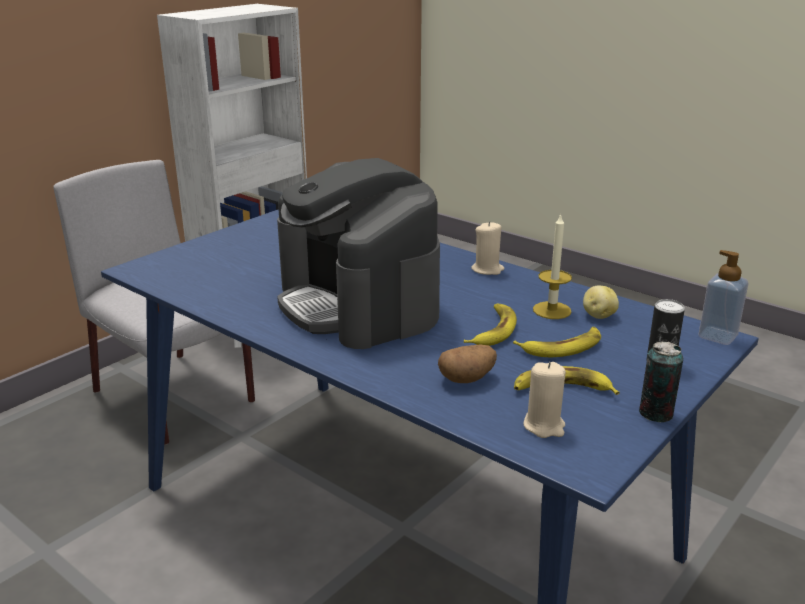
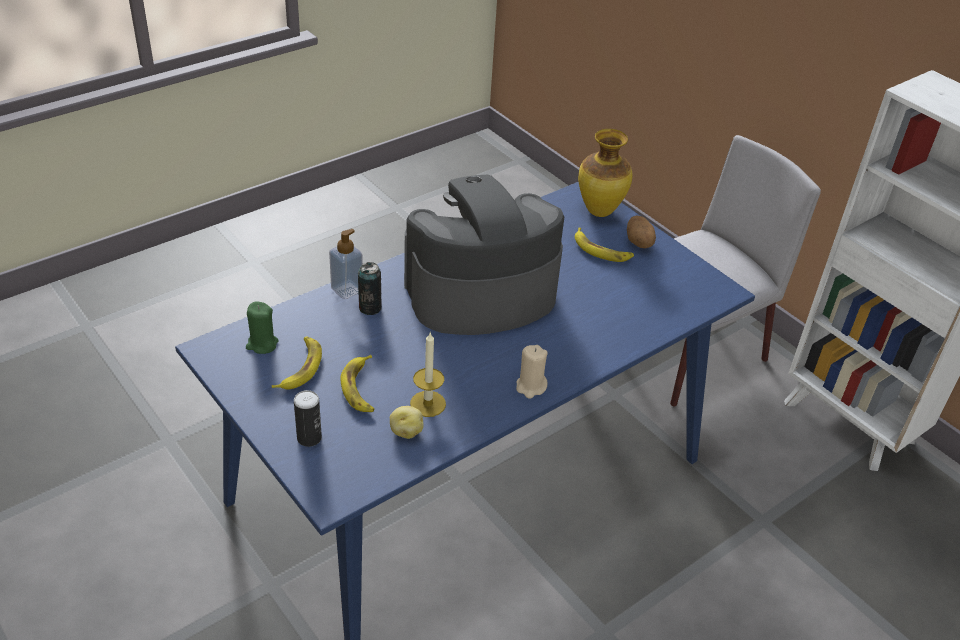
camera: 100 degrees right, 15 degrees up
(177, 259) = (600, 212): none -> vase
(467, 379) = (338, 324): potato -> potato (639, 243)
(492, 330) = (405, 357): banana -> banana (601, 250)
(544, 426) = (262, 344): beige candle -> green candle
(656, 413) = (244, 404): can -> can (370, 308)
(717, 336) = (334, 498): soap dispenser -> soap dispenser (347, 290)

